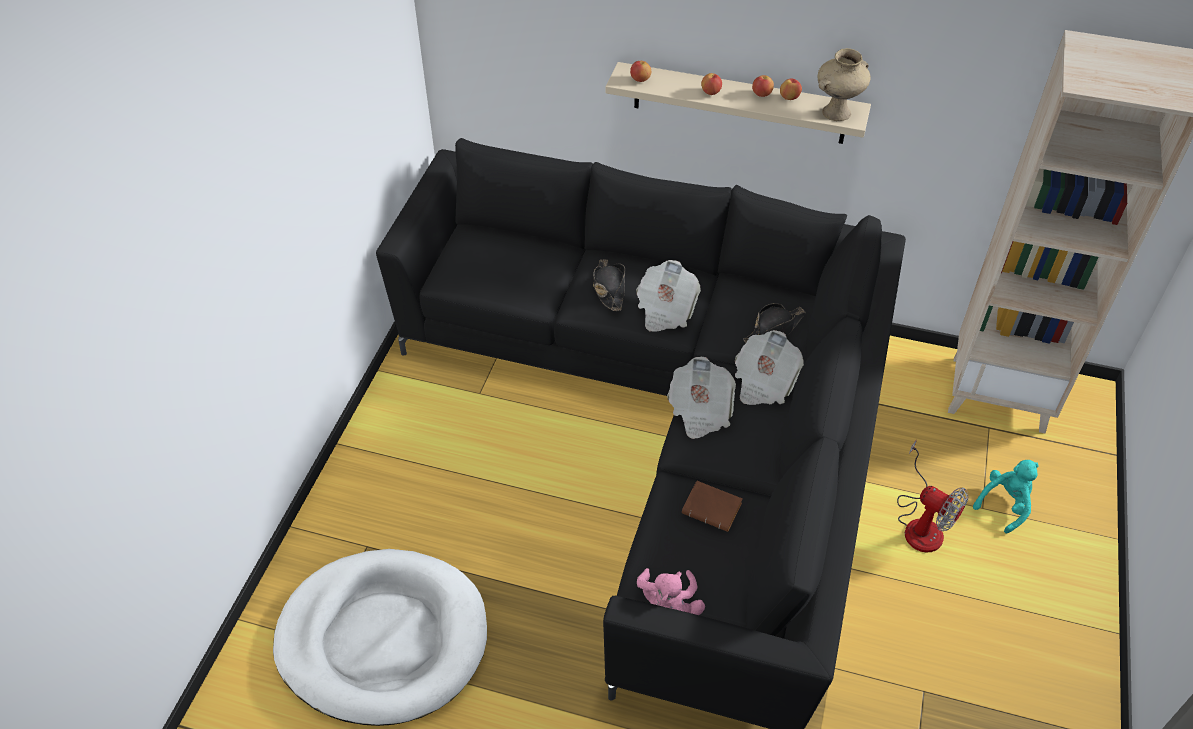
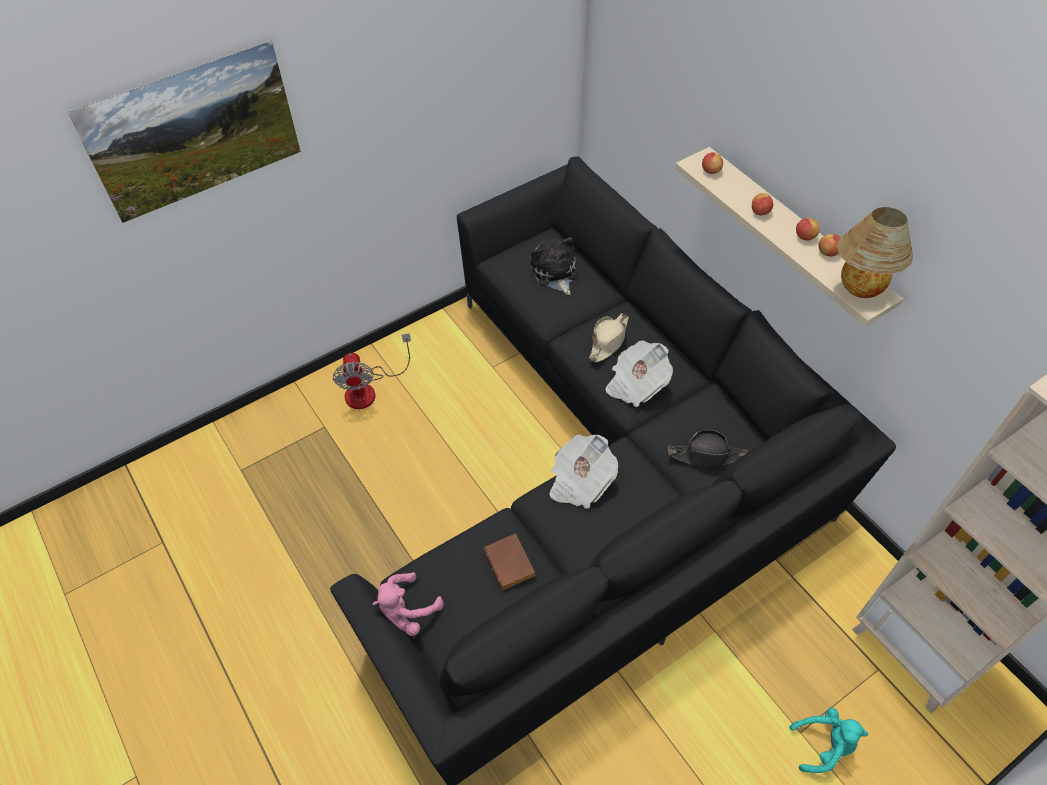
camera: 40 degrees right, 5 degrees up
(194, 284) = (205, 160): none -> picture
(383, 639) = (276, 496): white dog bed -> none
(505, 260) = (555, 273): none -> plush toy
(609, 289) = (609, 340): black hat -> beige hat
(763, 382) = (654, 492): newspaper -> none
(836, 113) = (857, 290): beige vase -> table lamp
(921, 523) = (731, 703): fan -> fan (369, 389)

